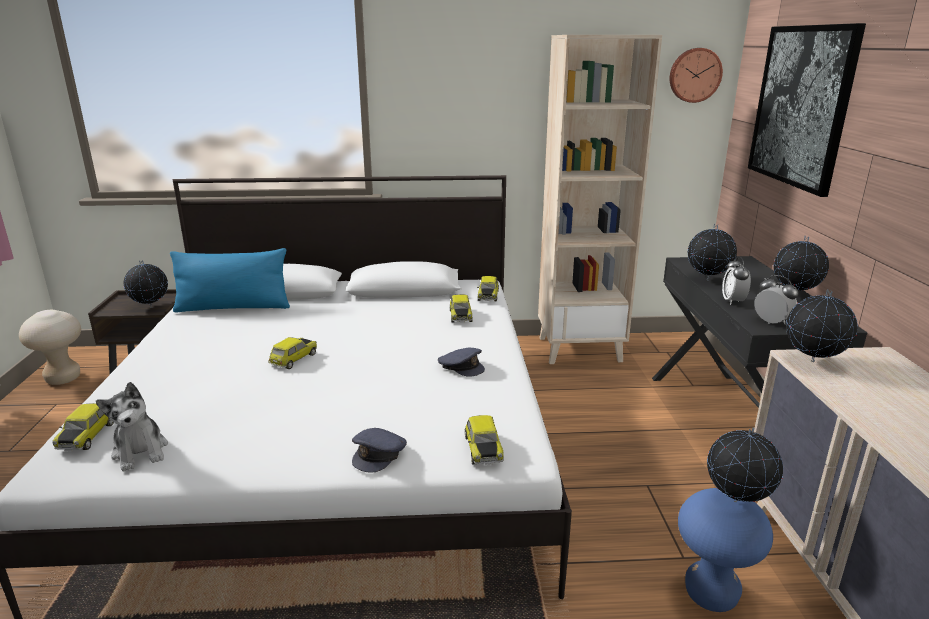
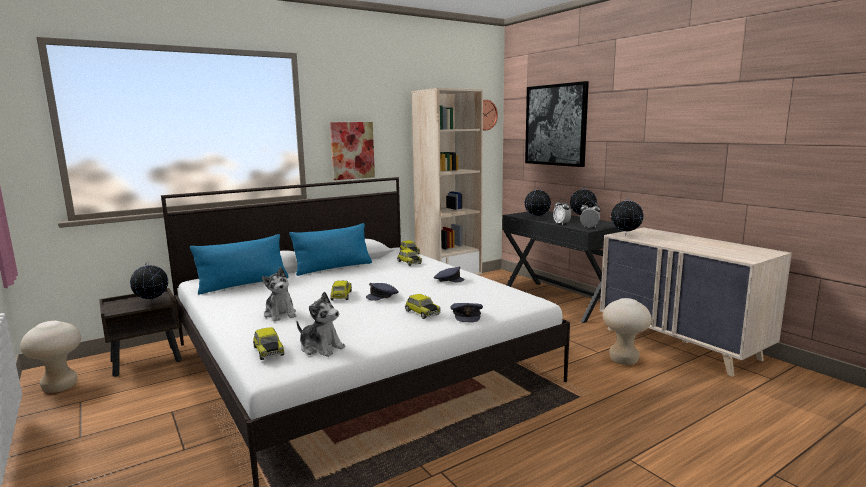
camera: 30 degrees left, 10 degrees down
(192, 372) = (280, 314): none -> plush toy
(337, 375) = (383, 296): none -> grey cap
(360, 303) = (333, 268): none -> blue pillow
(444, 129) = (352, 150): none -> picture
(482, 449) = (513, 303): toy car -> toy car (421, 313)
(711, 595) = (623, 360): blue stool -> beige stool
(737, 501) = (632, 299): globe -> none

